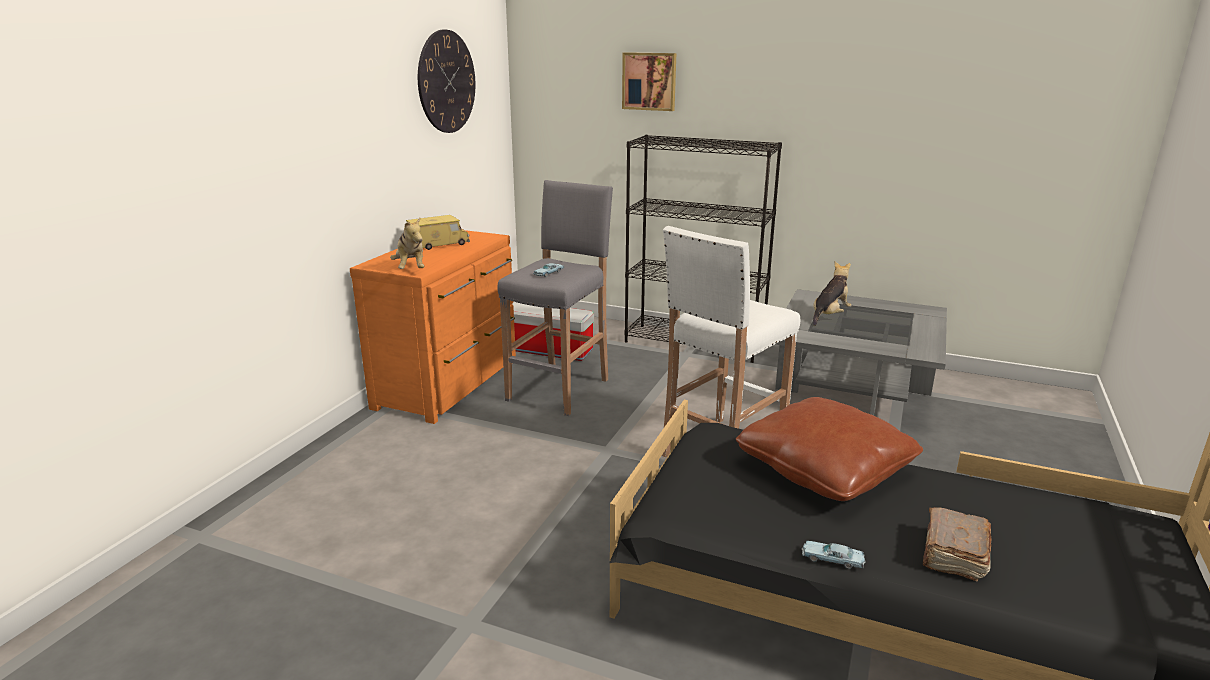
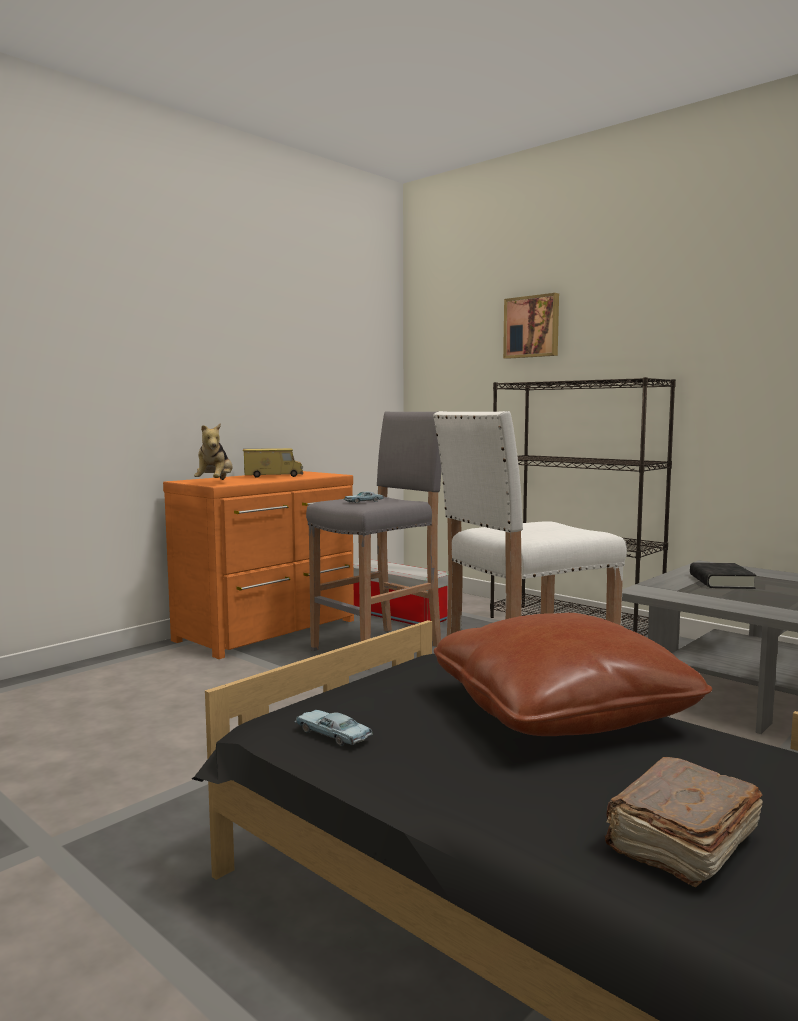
camera: 20 degrees right, 15 degrees down
(446, 82) = (316, 326): wall clock -> none
(829, 315) = (721, 581): plush toy -> black book
(832, 559) = (458, 808): blue toy car -> blue toy car (332, 735)

